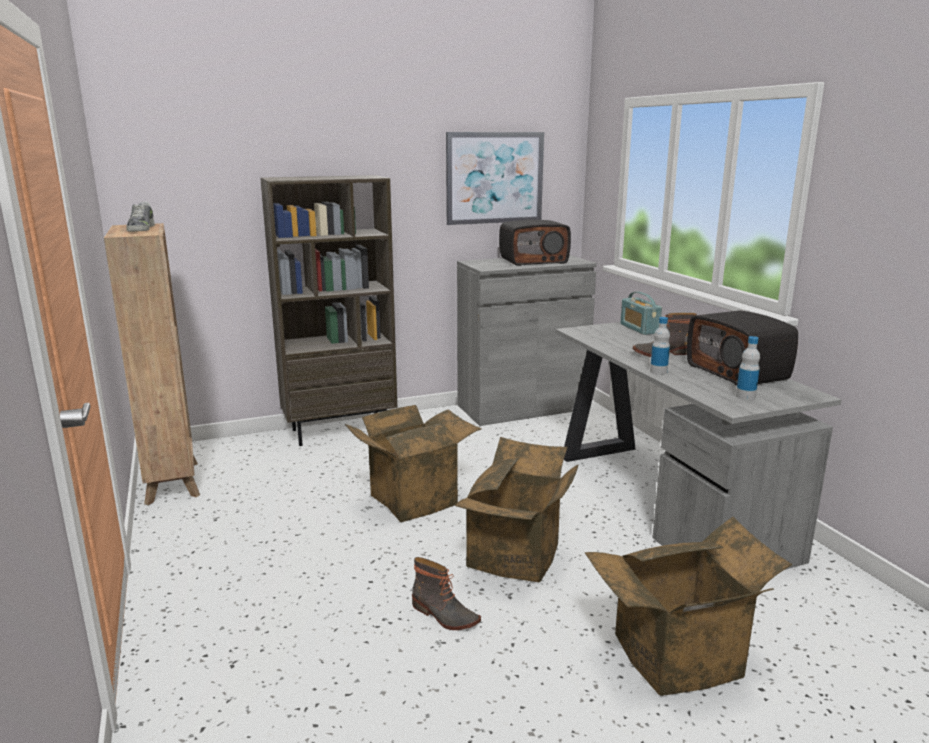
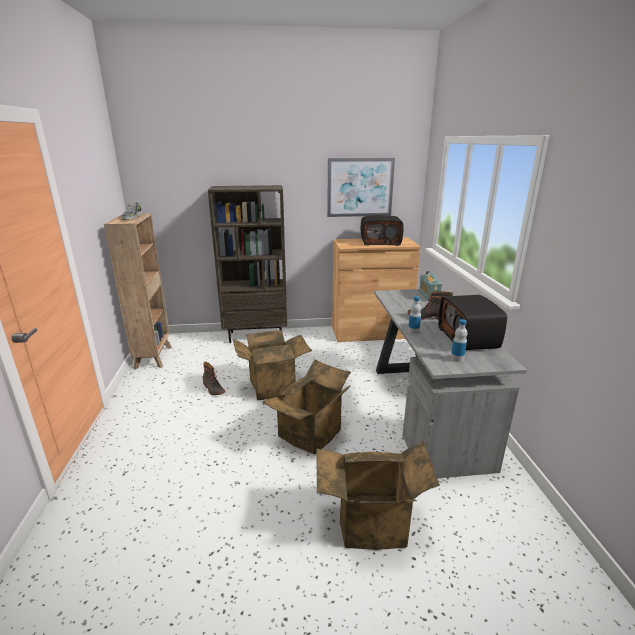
camera: 15 degrees right, 5 degrees up
(444, 615) = (248, 465): boot -> boot (213, 389)
(522, 407) = (370, 332): grey cabinet -> brown cabinet

